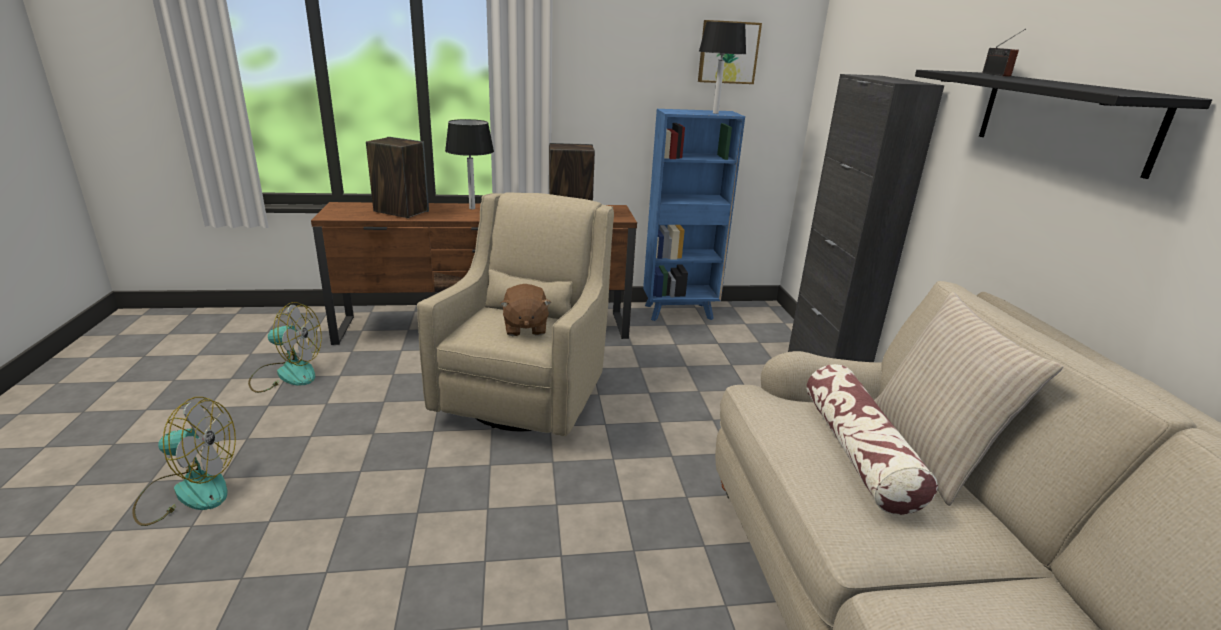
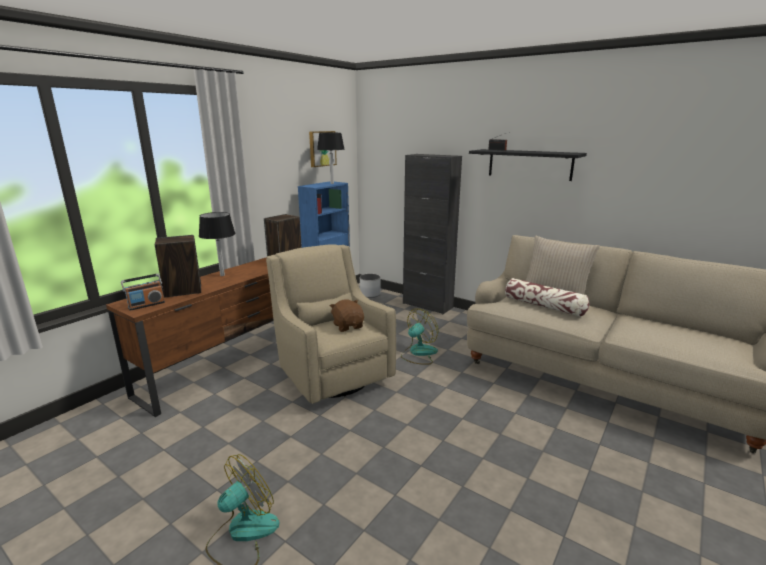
camera: 45 degrees left, 5 degrees down
(287, 374) = (160, 448): fan -> fan (418, 353)
(346, 213) = (146, 305): none -> radio
(525, 328) = (348, 326): brown plush toy -> brown plush toy turned 150 degrees counterclockwise
(761, 322) = (370, 294): none -> white planter

